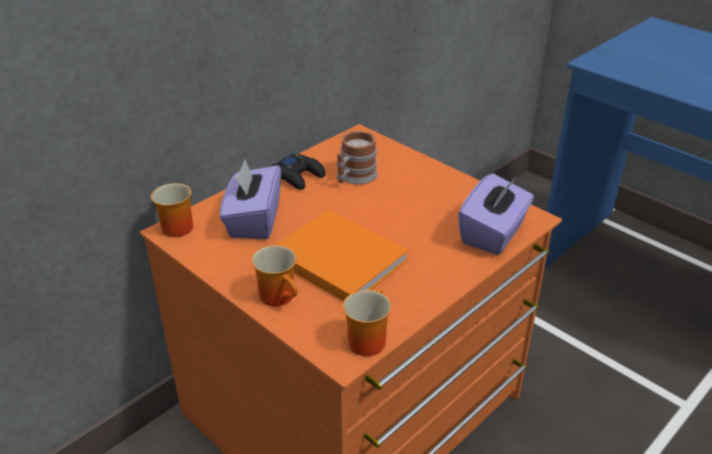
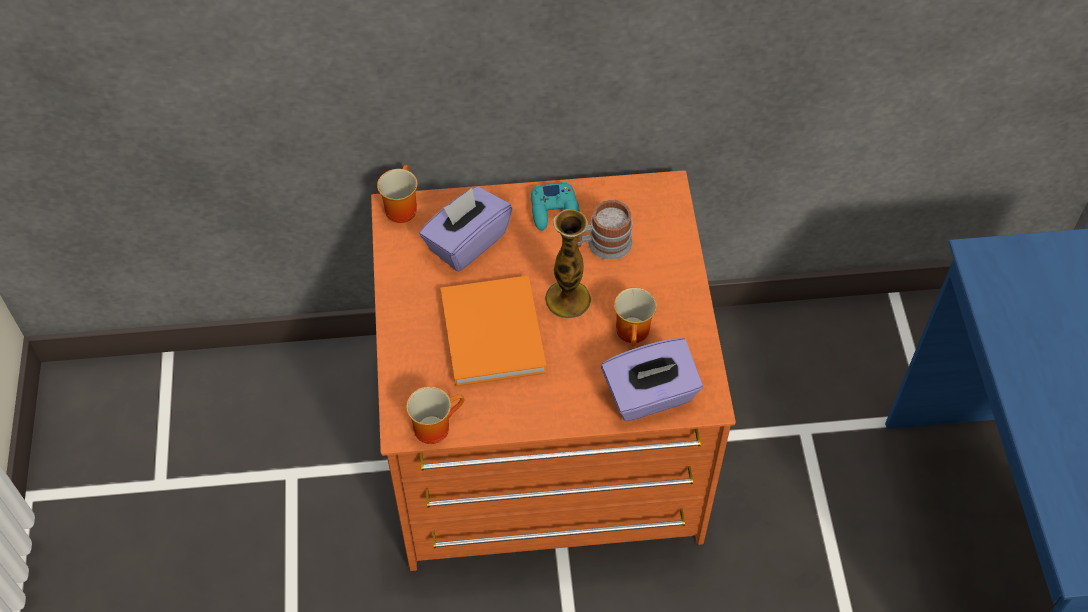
camera: 40 degrees right, 20 degrees up
(281, 296) = (414, 340): mug -> mug (635, 333)
(299, 176) = (555, 211): black game controller -> turquoise game controller
(368, 214) = (567, 299): none -> vase

